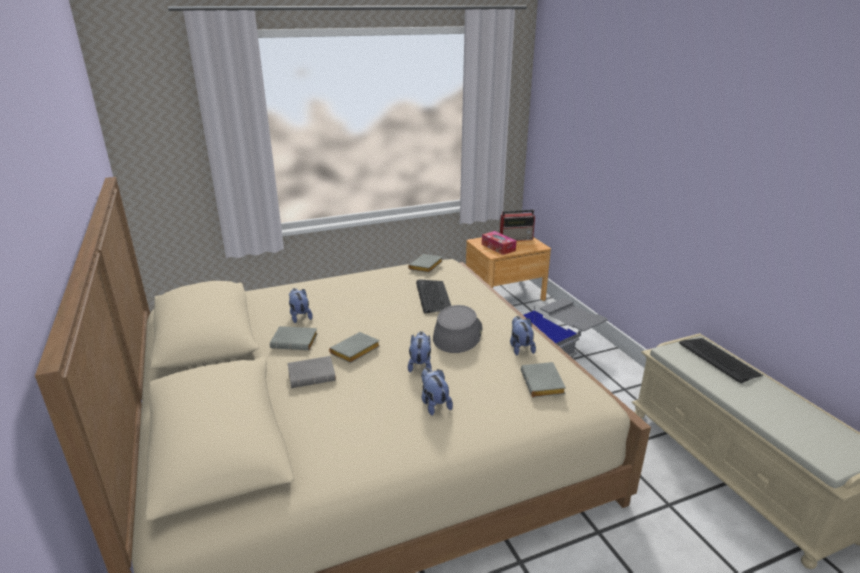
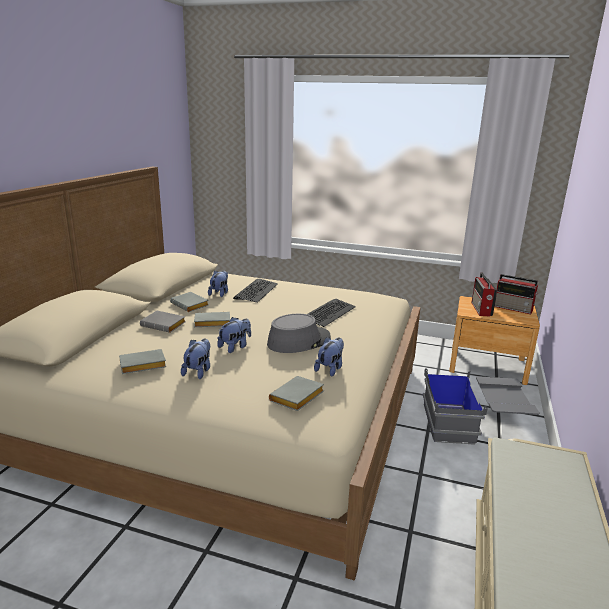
camera: 40 degrees right, 5 degrees down
(426, 267) = (362, 295): grey book -> grey book (141, 366)
(498, 247) = (481, 309): tissue box -> radio
(718, 360) = (561, 483): keyboard -> keyboard (256, 291)

